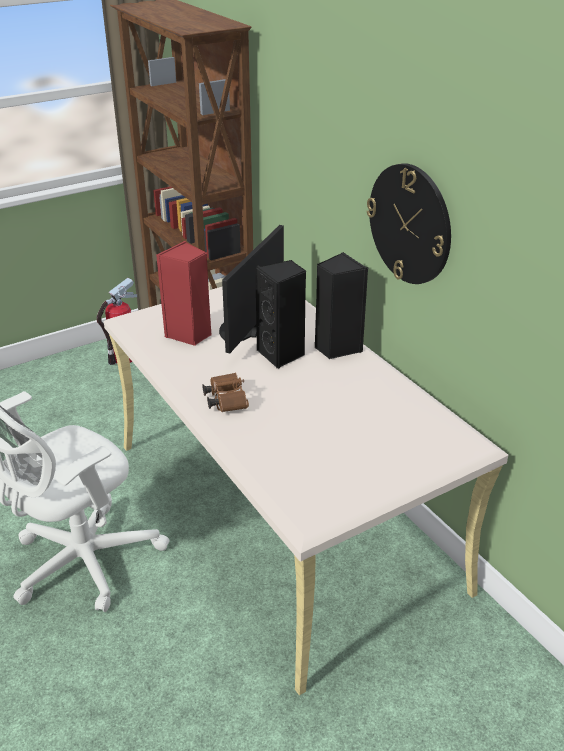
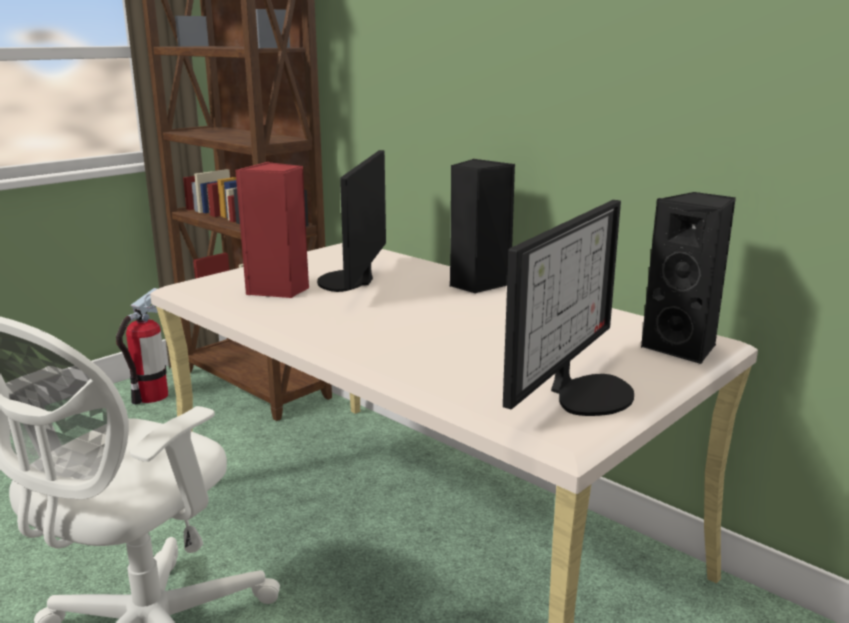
camera: 15 degrees left, 15 degrees down
(225, 400) = (364, 338): brown binoculars -> none
(282, 354) = (412, 295): black speaker -> black speaker (683, 348)
(344, 482) = (585, 392): none -> monitor
(410, 224) = (566, 97): wall clock -> none

